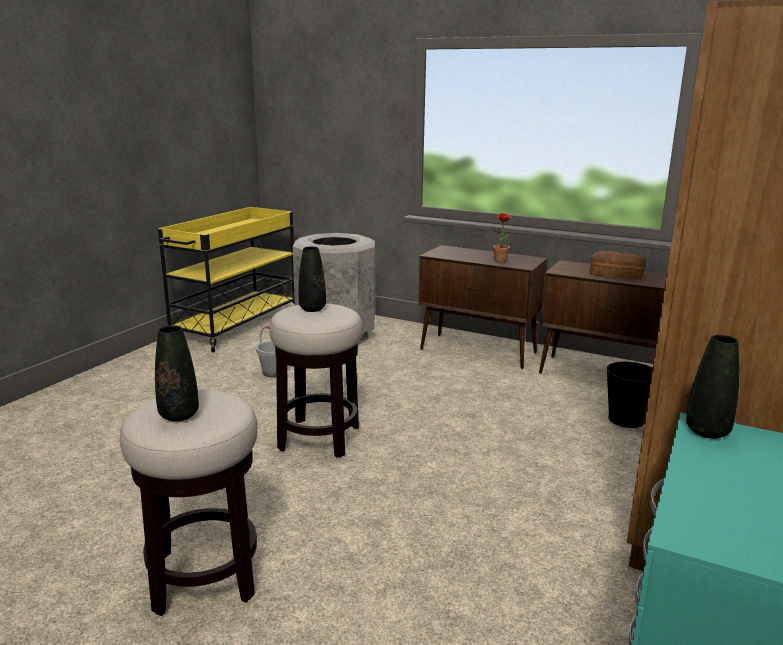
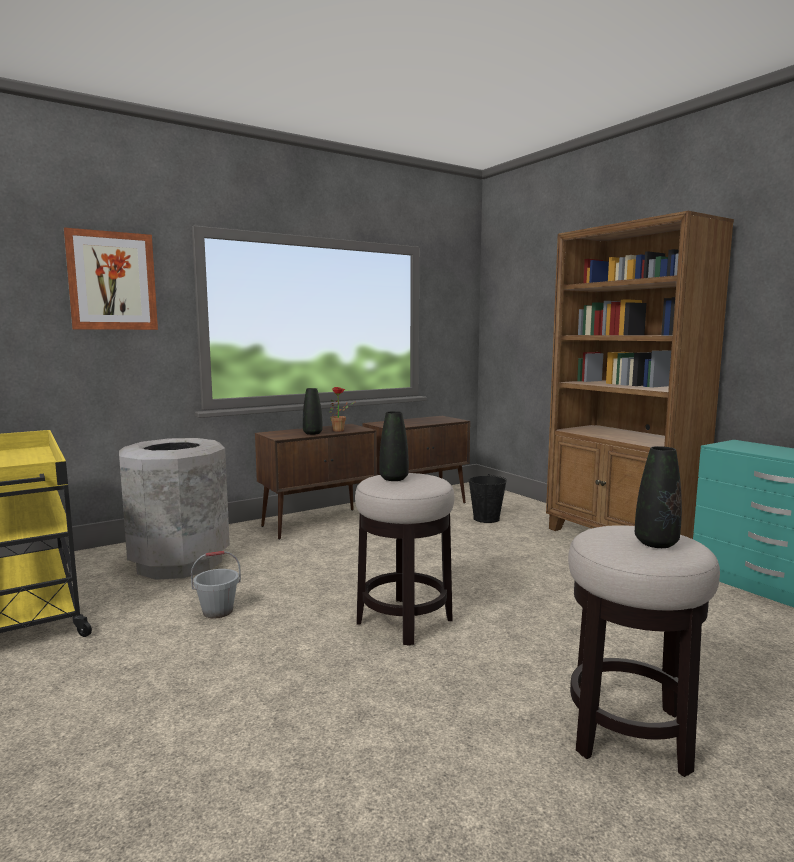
camera: 60 degrees left, 10 degrees down
(353, 95) = (112, 281): none -> picture
(617, 274) = (420, 421): bread -> none
(707, 431) = (729, 446): black vase -> black vase (312, 433)

